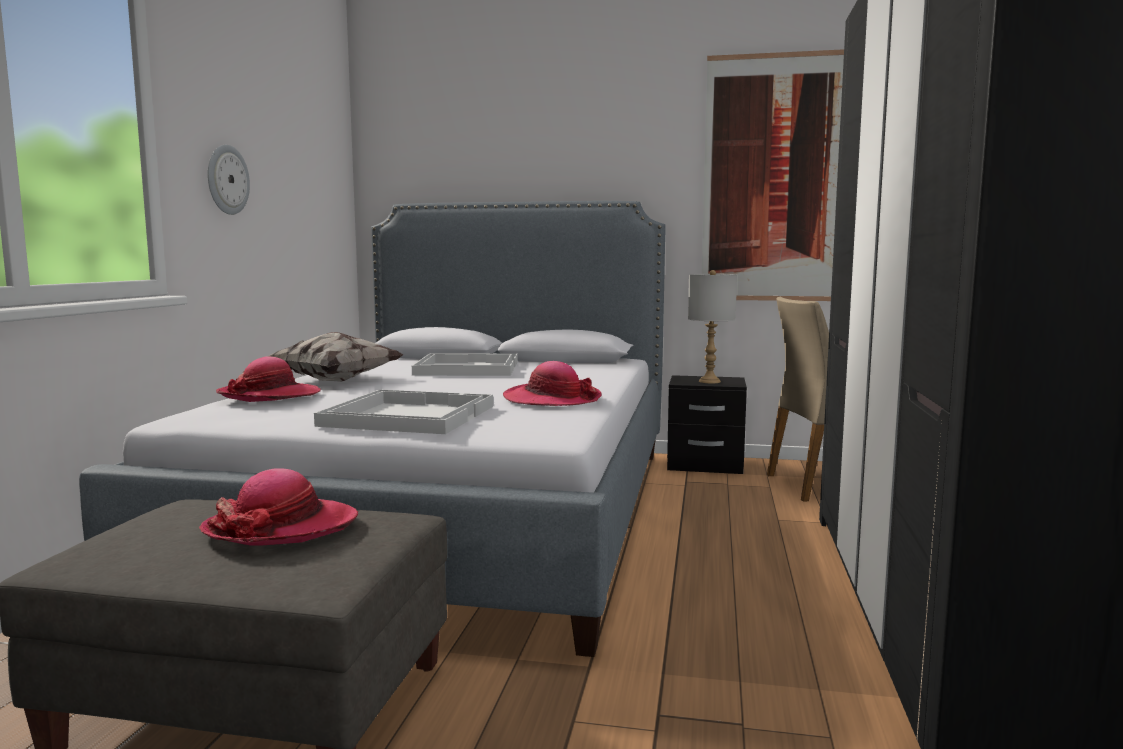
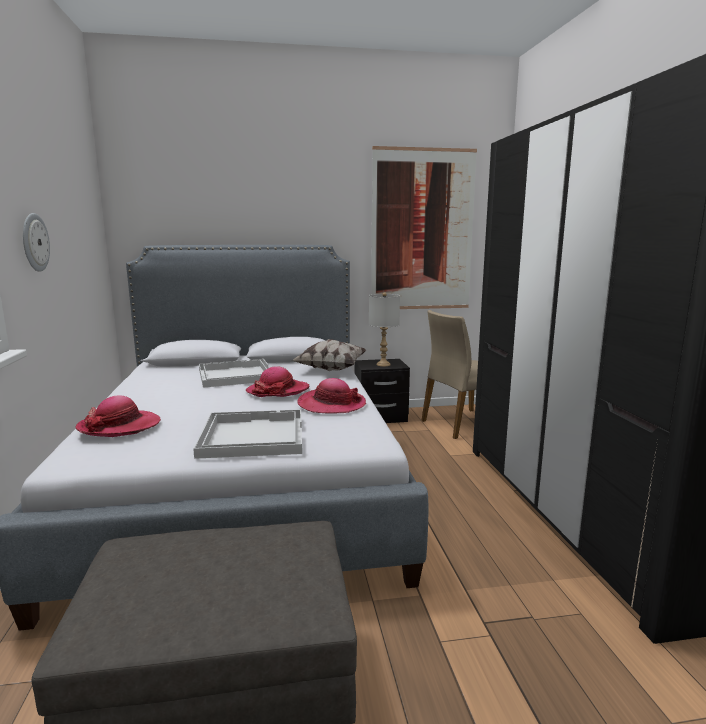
camera: 20 degrees left, 5 degrees up
(281, 527) = (233, 559): hat -> hat (278, 391)
(335, 380) = (147, 398): pillow -> pillow (330, 369)

